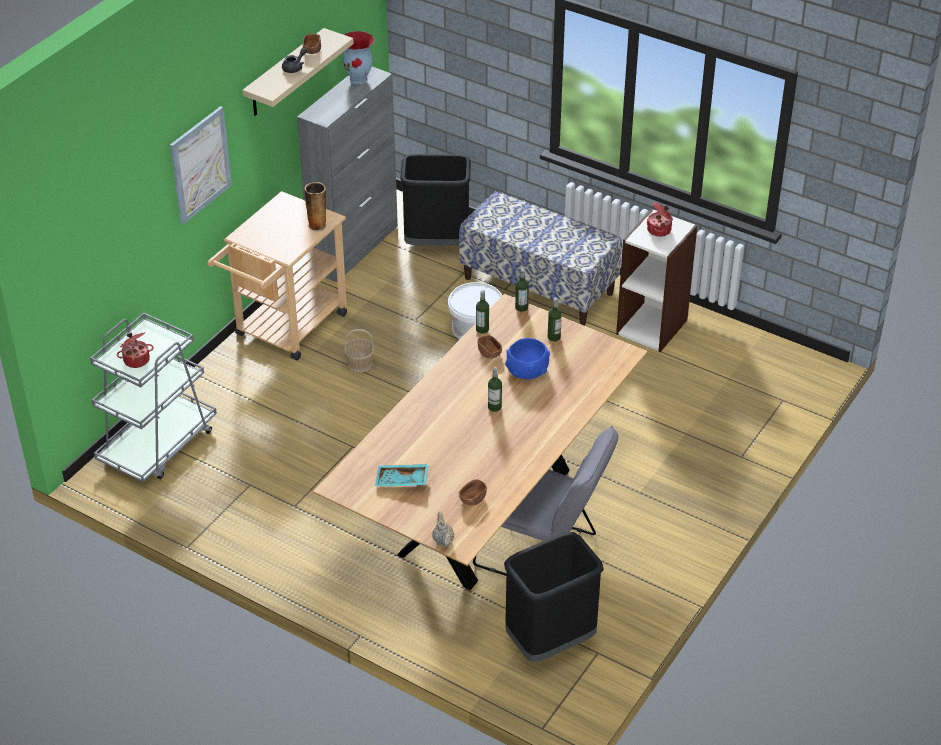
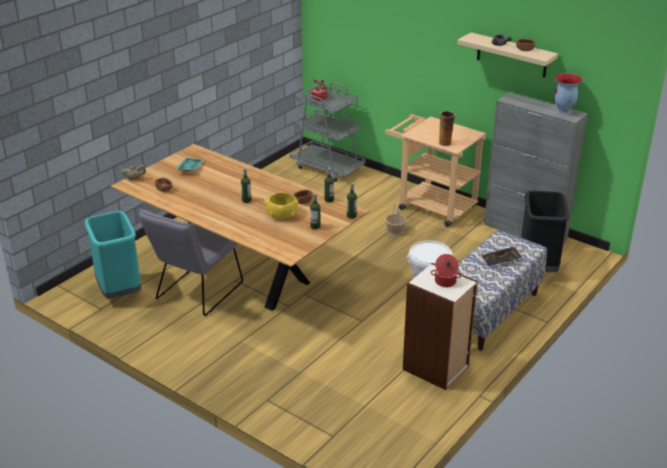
camera: 95 degrees right, 10 degrees down
(200, 164) = (426, 51): picture -> none
(527, 369) = (282, 214): blue bowl -> yellow bowl
(532, 224) = (501, 261): none -> black tray
(550, 642) = (119, 291): black trash can -> turquoise trash can

